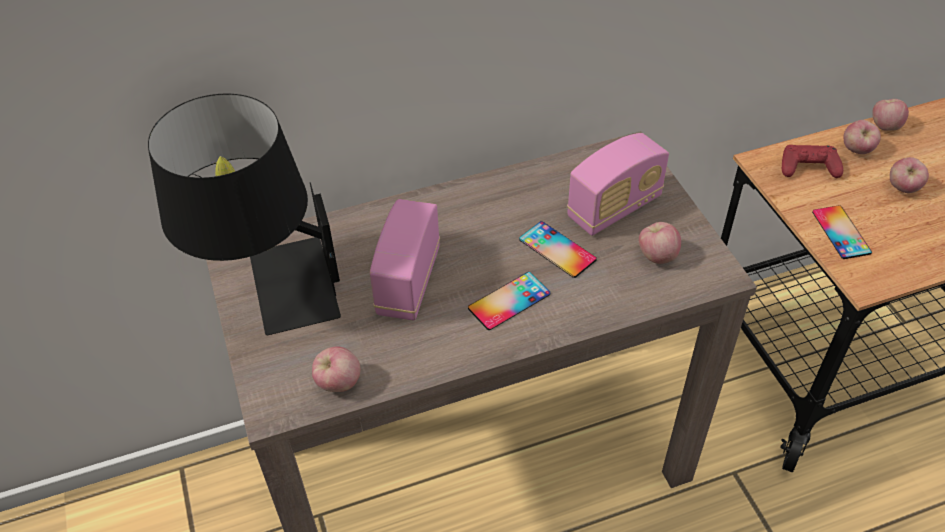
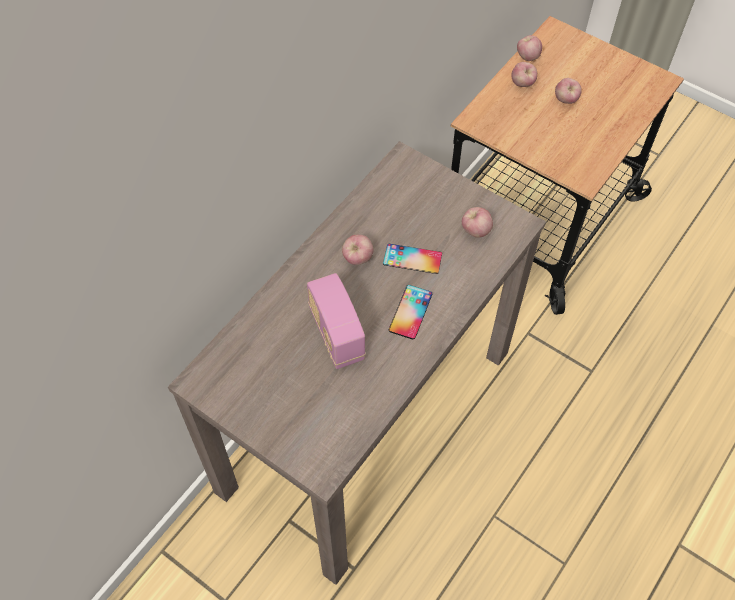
camera: 35 degrees left, 10 degrees up
(268, 290) = (247, 393): black table lamp -> none
(338, 383) = (350, 429): apple -> apple (358, 259)
(614, 208) = (425, 209): radio -> none
(808, 167) = (502, 111): red game controller -> none
(841, 232) = (550, 151): phone -> none

